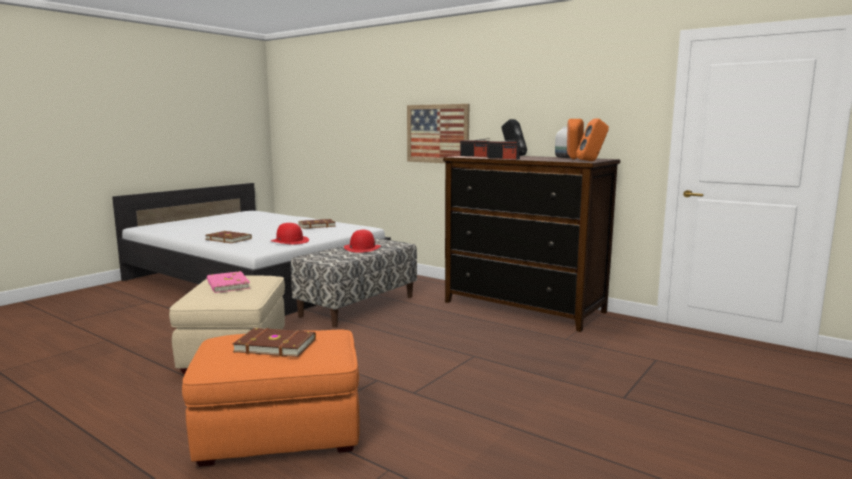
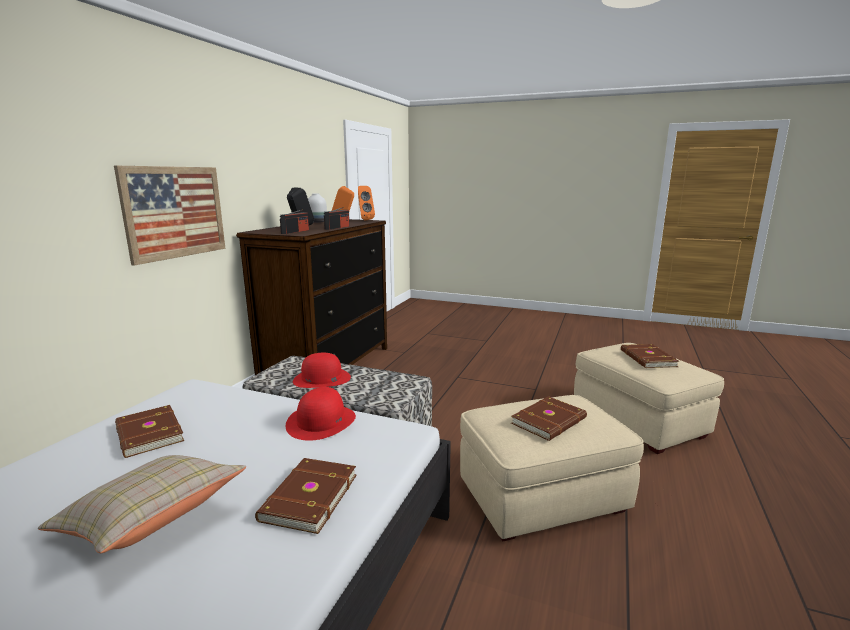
camera: 105 degrees left, 5 degrees up
(227, 285) = (550, 421): pink book -> brown book
(247, 228) = (151, 521): none -> beige pillow
(279, 433) = (638, 422): orange ottoman -> beige ottoman

